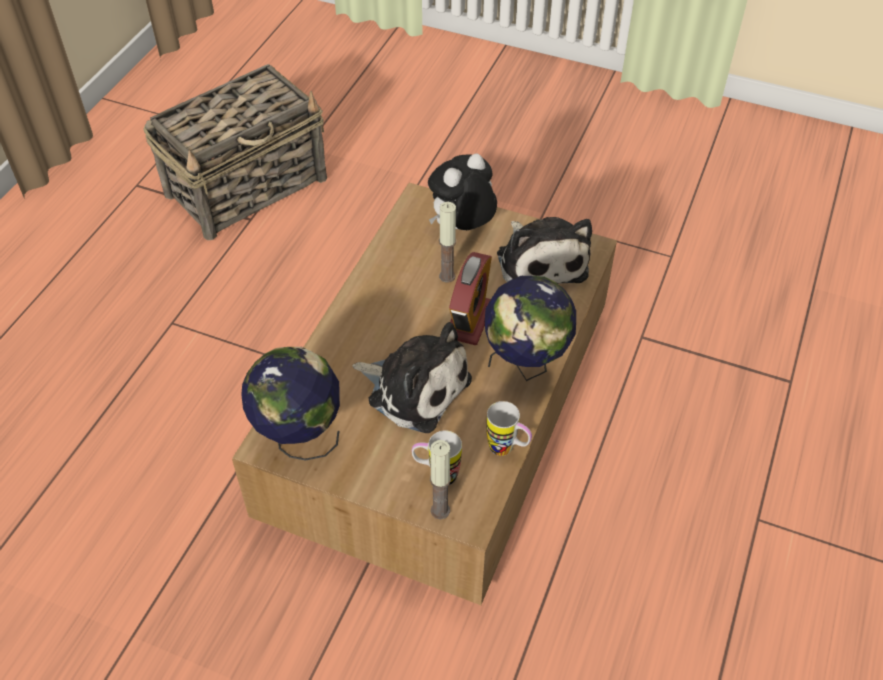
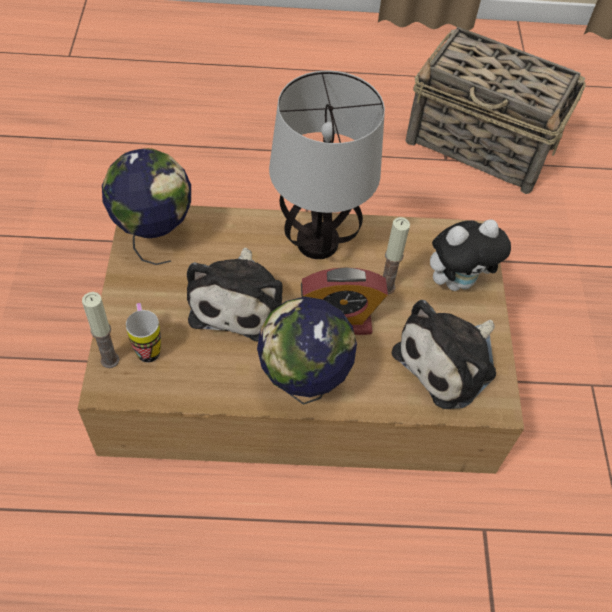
camera: 65 degrees right, 5 degrees up
(373, 308) = (318, 243): none -> table lamp
(462, 228) = (457, 281): plush toy -> plush toy turned 135 degrees clockwise
(507, 450) = (194, 395): mug -> none

